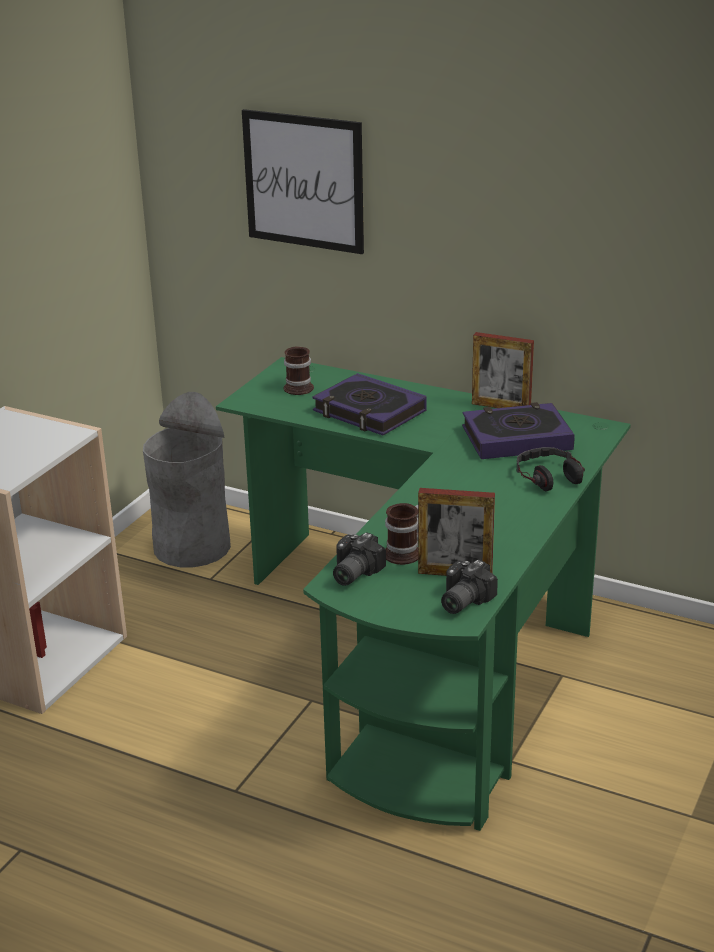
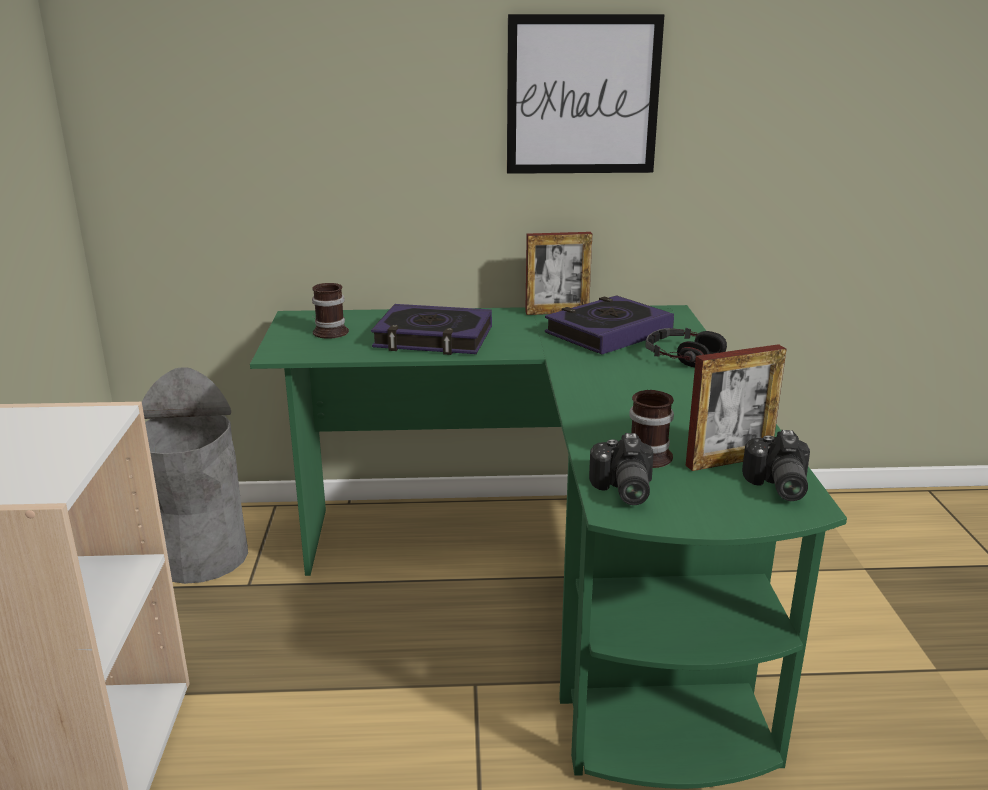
camera: 30 degrees left, 5 degrees down
(304, 181) = (295, 92): picture -> picture (582, 95)

